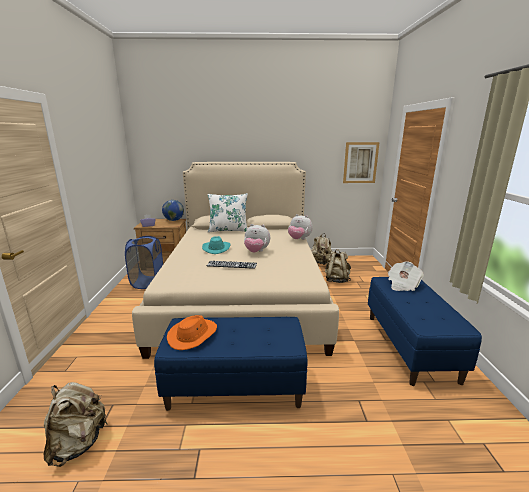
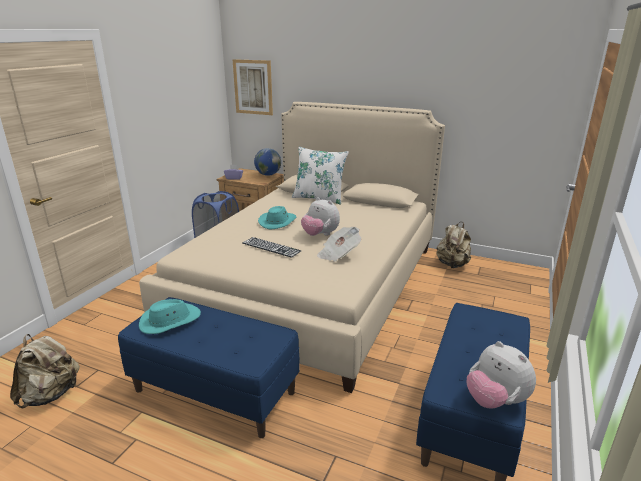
camera: 25 degrees right, 5 degrees up
(193, 335) = (170, 320): orange hat -> turquoise hat
(299, 239) = (396, 226): plush toy -> plush toy (495, 401)
(336, 280) = (453, 295): beige backpack -> none
(360, 163) = (540, 118): picture -> picture (253, 87)
(402, 285) = (487, 325): newspaper -> newspaper (338, 254)

